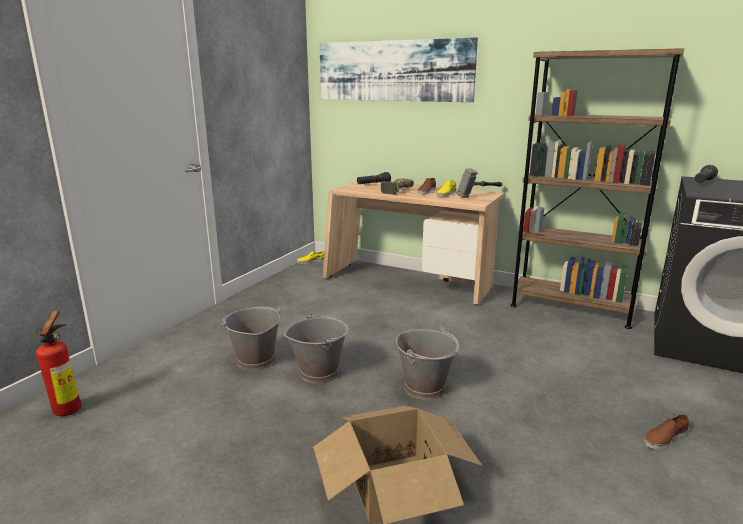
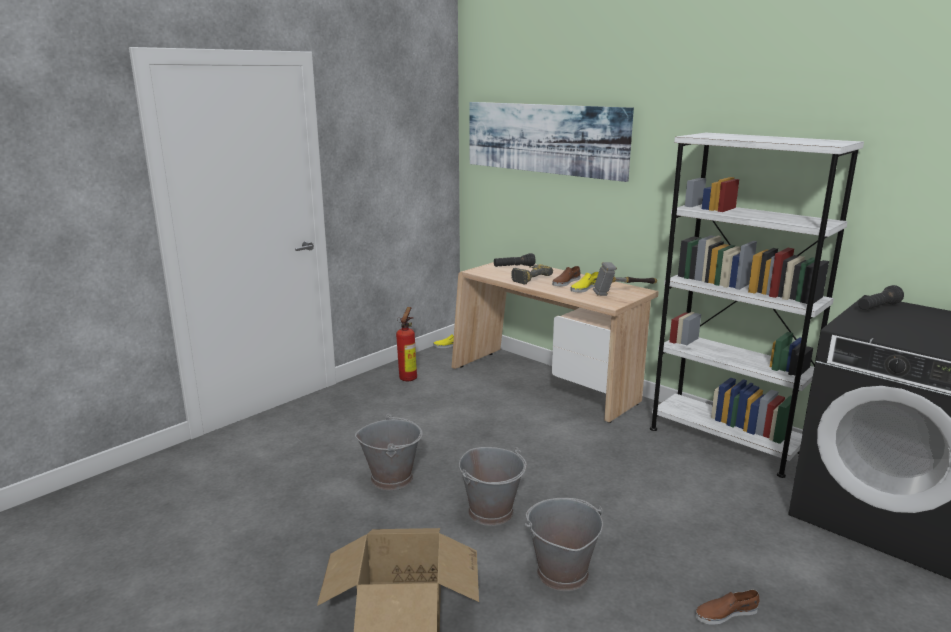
camera: 15 degrees right, 0 degrees up
(70, 408) = (153, 479): fire extinguisher -> fire extinguisher (409, 377)
(255, 360) = (336, 456): grey bucket -> grey bucket (561, 573)
(571, 308) = (725, 440): brown bookcase -> white bookcase

